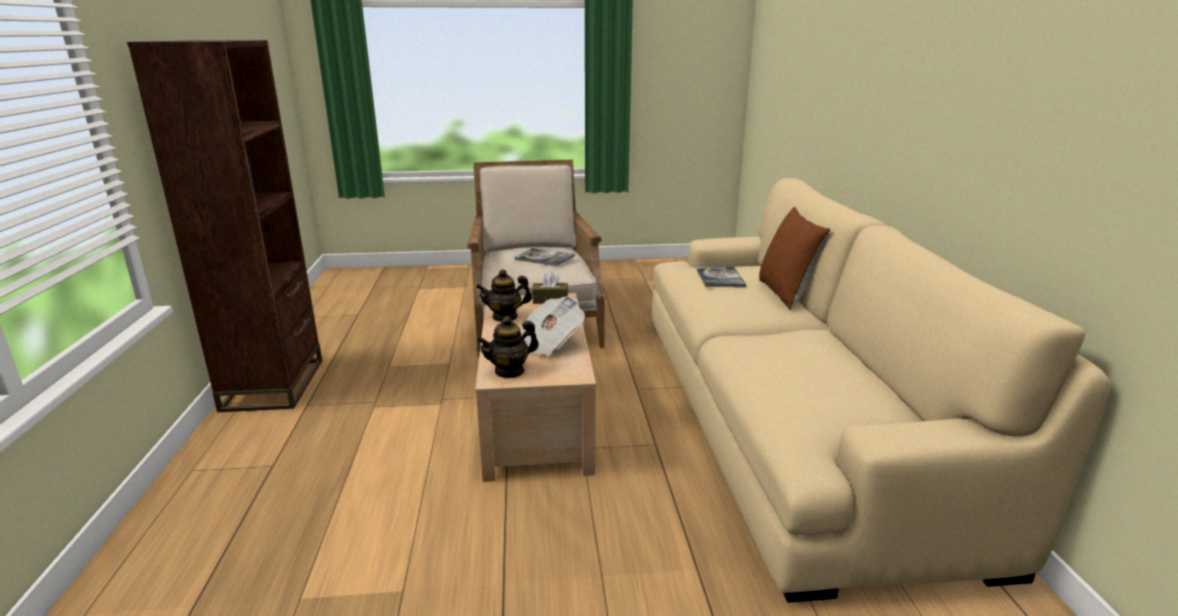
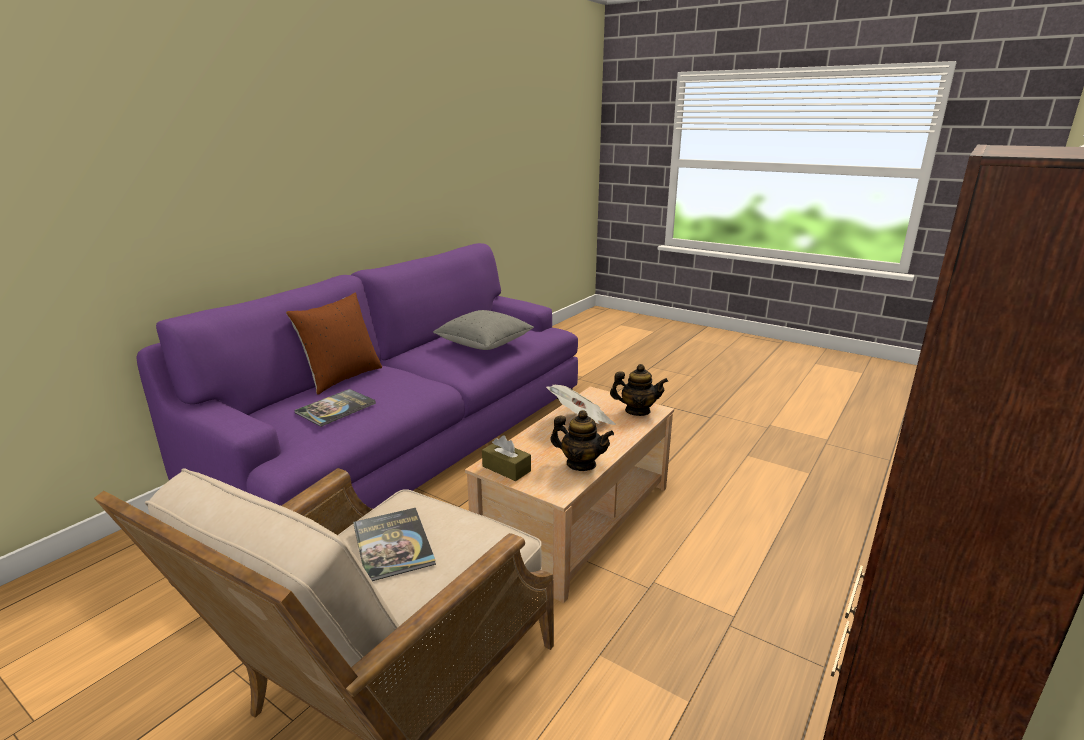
camera: 140 degrees left, 0 degrees up
(787, 417) = (411, 439): beige sofa -> purple sofa
(791, 370) = (484, 344): none -> grey pillow

